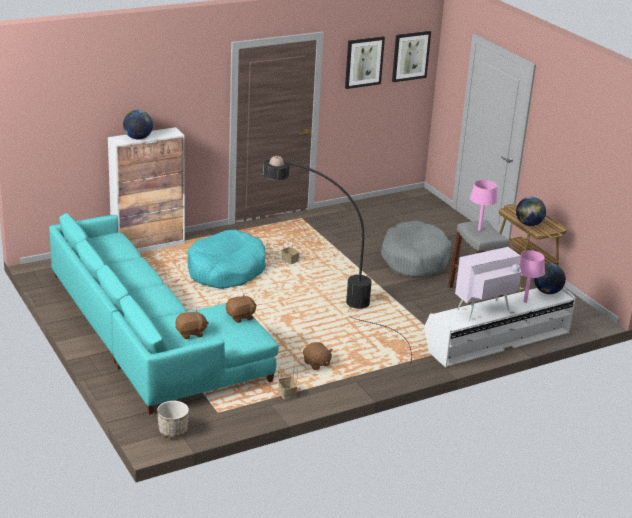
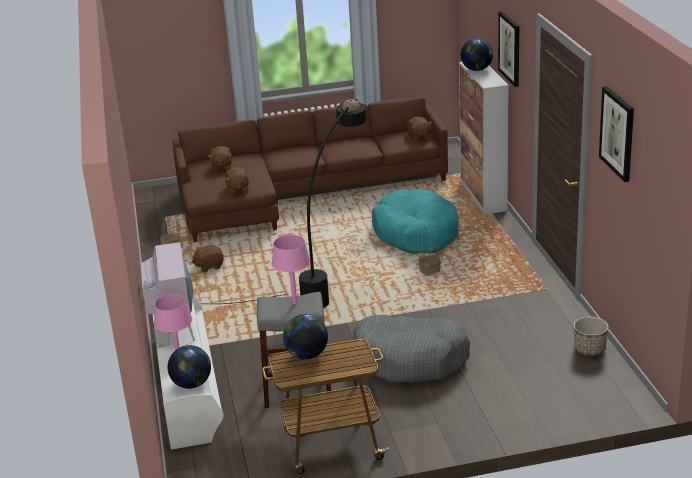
camera: 110 degrees right, 0 degrees up
(104, 239) = (419, 137): none -> brown plush toy
(149, 337) = (299, 193): turquoise sofa -> brown sofa
(173, 431) = (154, 199): planter -> planter (589, 349)
(410, 56) = (656, 168): picture -> picture (510, 48)

